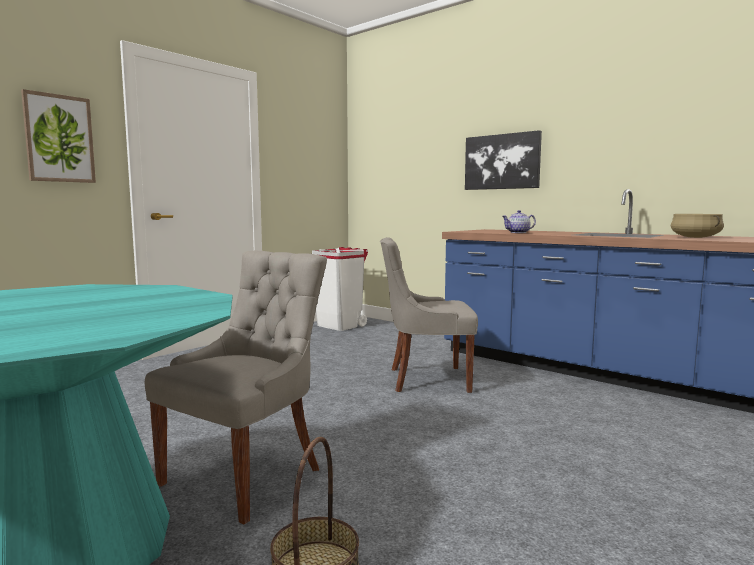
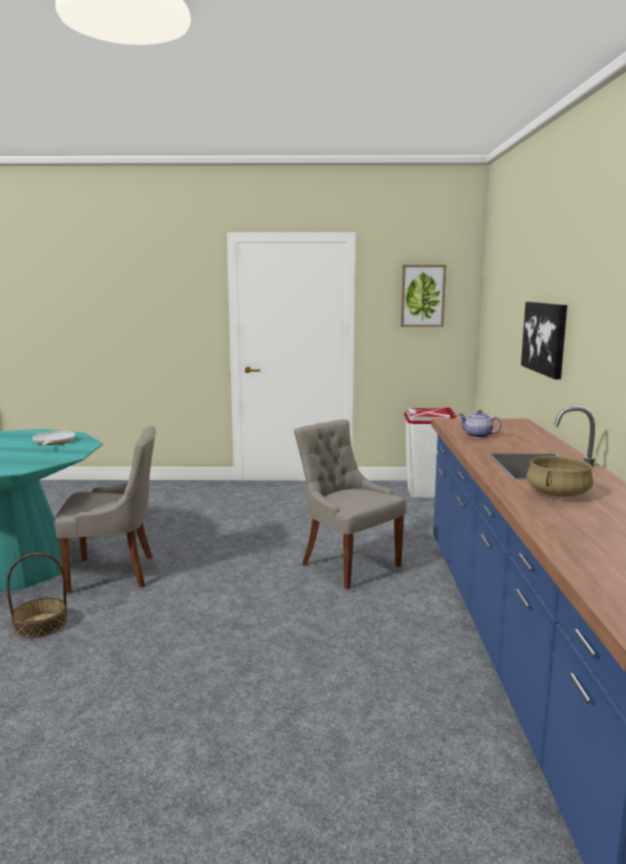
camera: 50 degrees right, 5 degrees up
(59, 138) = (180, 314): picture -> picture (422, 296)
(93, 294) = (53, 442): none -> frying pan

